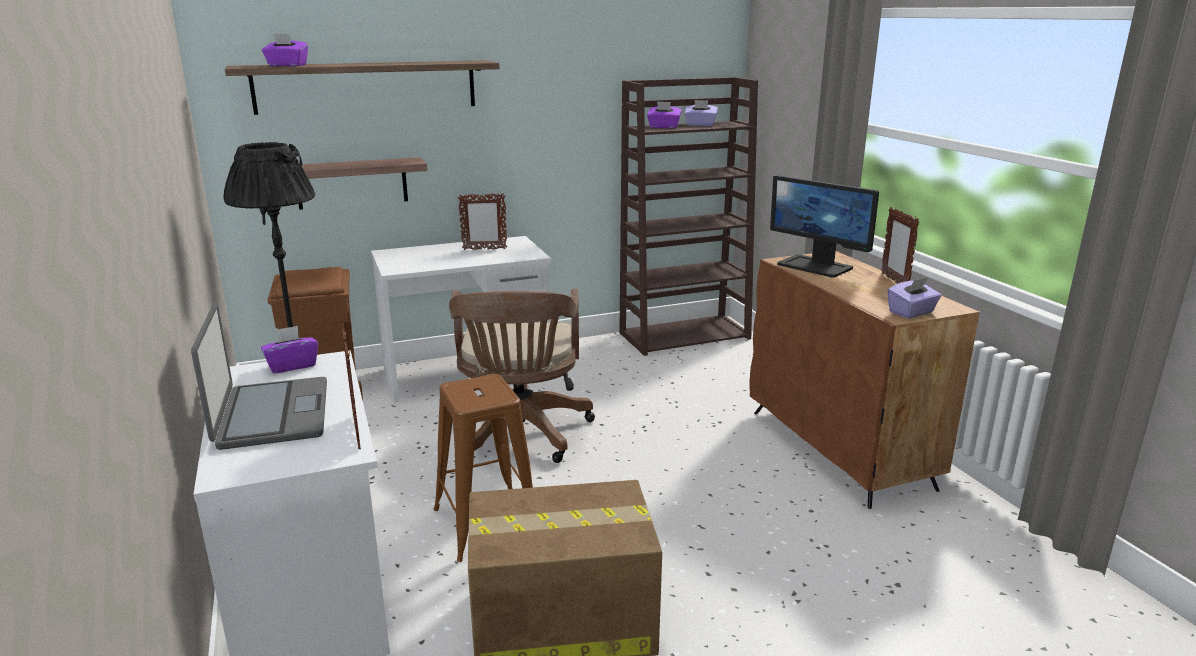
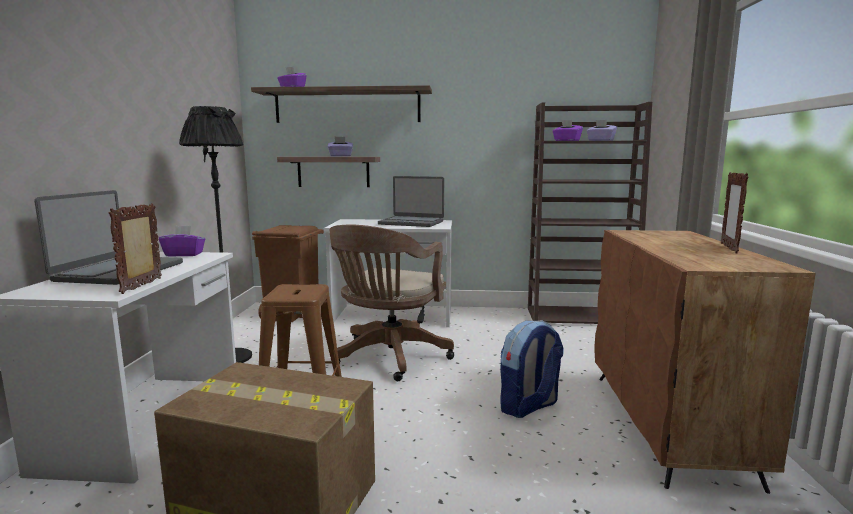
camera: 25 degrees right, 10 degrees down
(484, 249) = (411, 223): picture frame -> laptop
(712, 460) = (529, 406): none -> backpack
(816, 266) = (654, 235): monitor -> none
(911, 312) = (720, 265): purple tissue box -> purple tissue box (340, 156)

